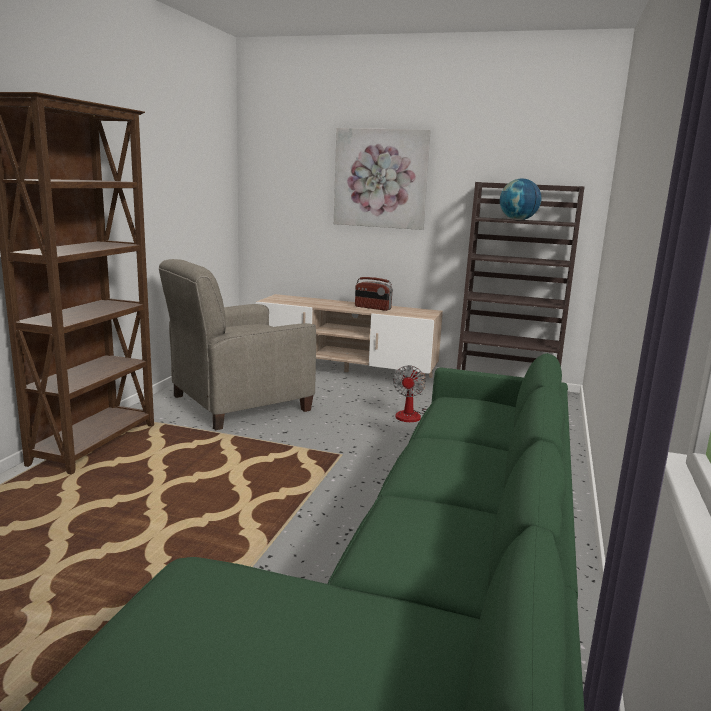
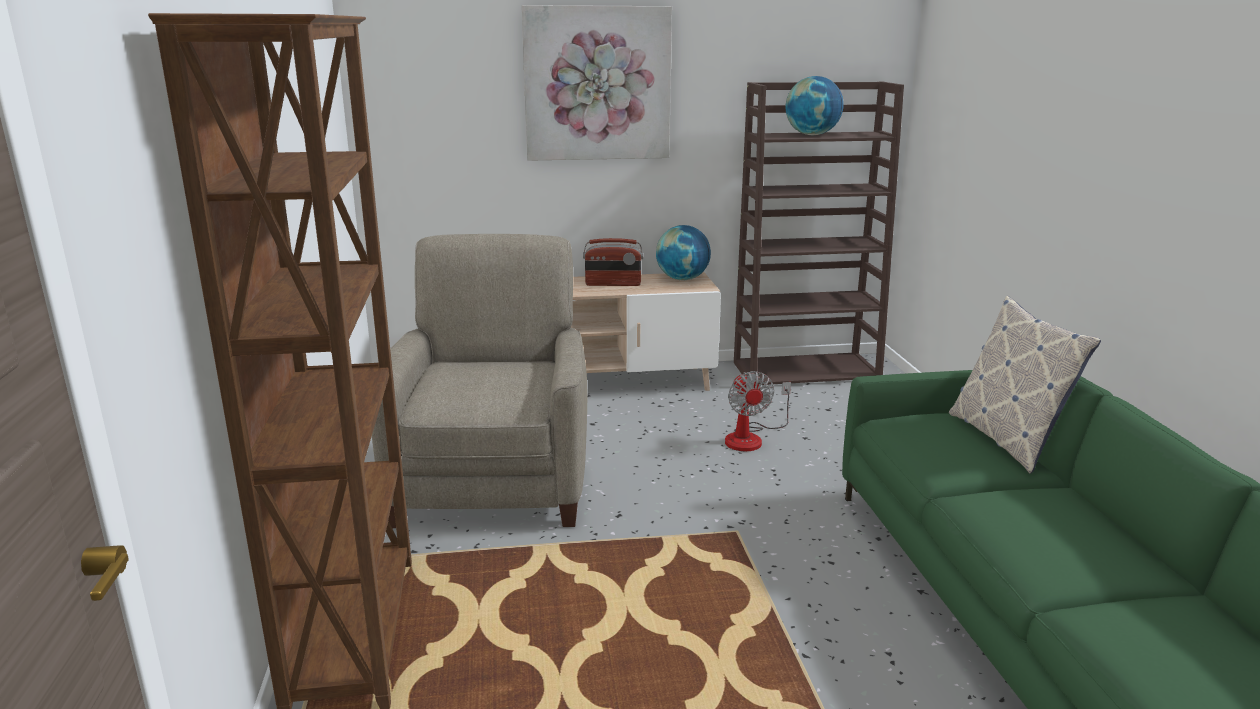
camera: 25 degrees left, 5 degrees up
(239, 403) = (493, 482): beige armchair -> beige armchair turned 150 degrees clockwise
(420, 311) = (682, 279): none -> globe
(511, 421) = (1007, 439): none -> pillow

